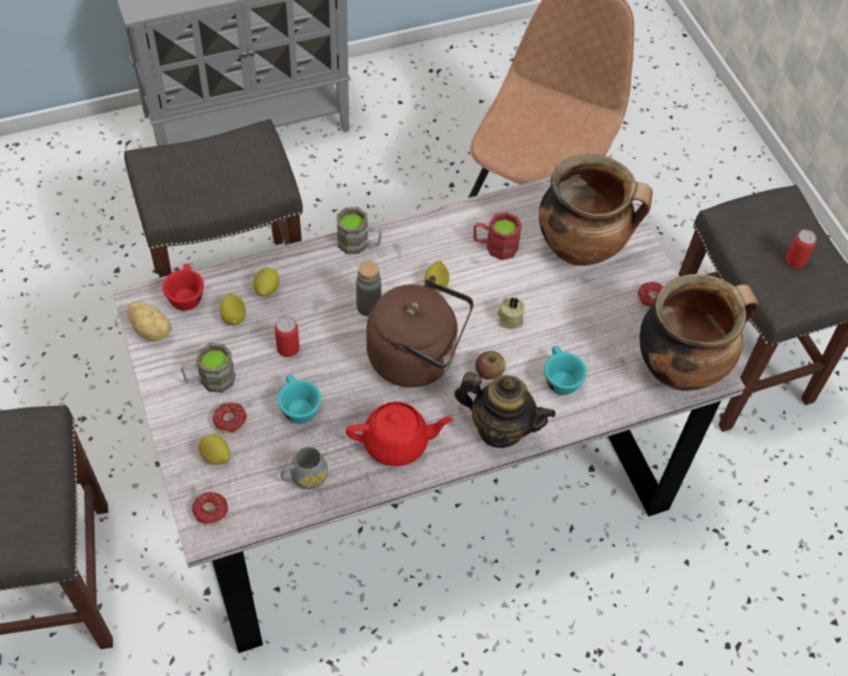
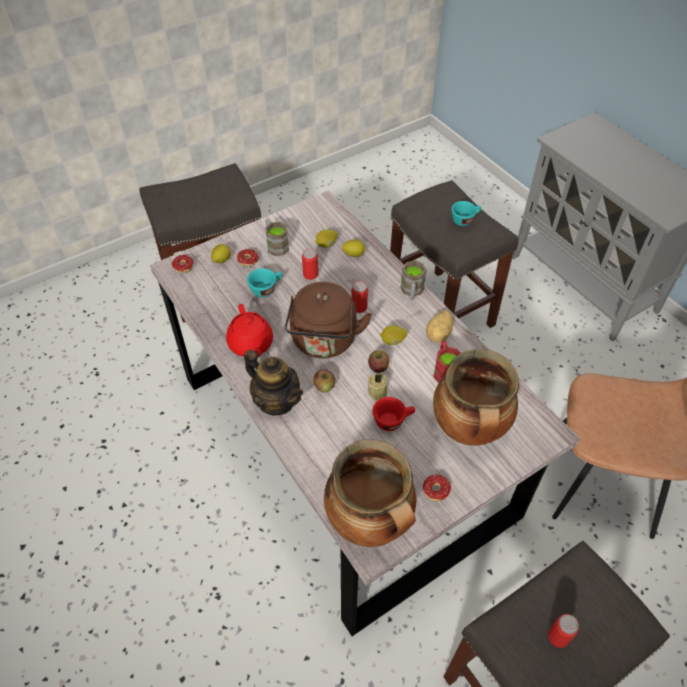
camera: 80 degrees right, 5 degrees down
(151, 329) = (305, 212): potato -> potato (439, 334)
(186, 295) = (335, 220): red cup -> red cup (393, 420)
(304, 478) = (214, 303): grey mug -> none
(368, 306) = (359, 307): grey bottle -> can
(473, 309) = (378, 367): none -> apple
(500, 428) = (276, 401): teapot -> teapot turned 60 degrees counterclockwise
(559, 378) = (331, 432): turquoise cup -> turquoise cup (465, 220)

